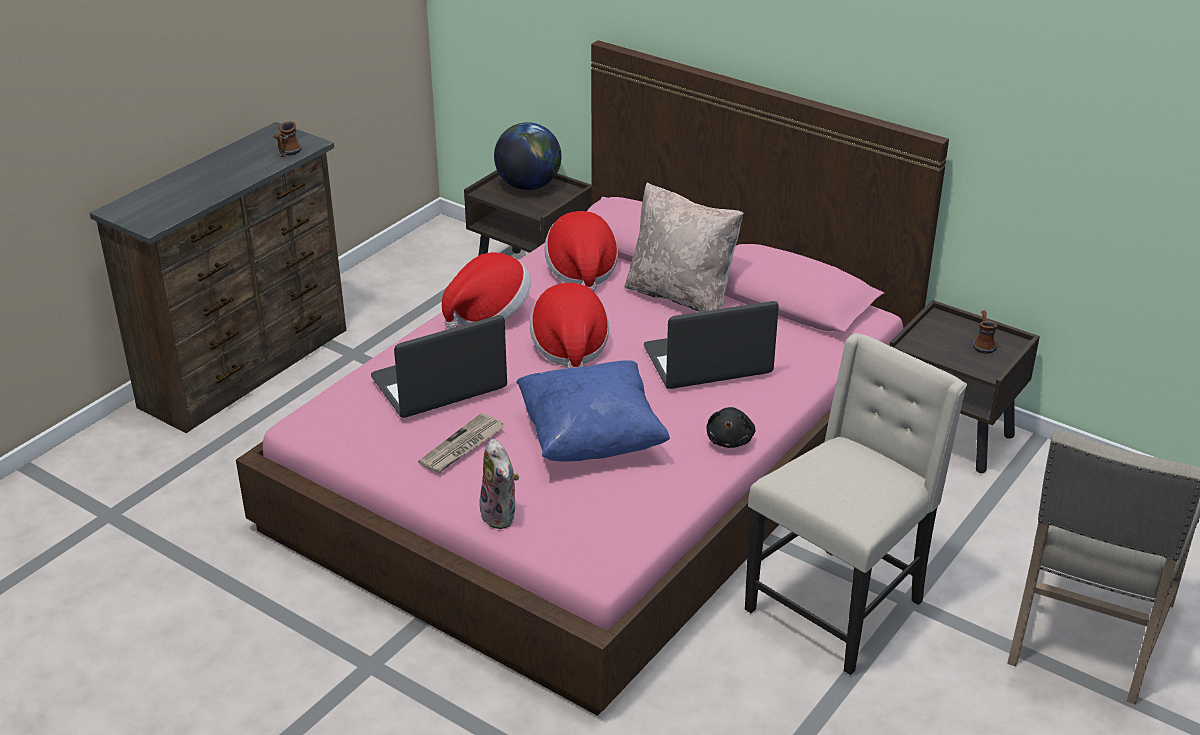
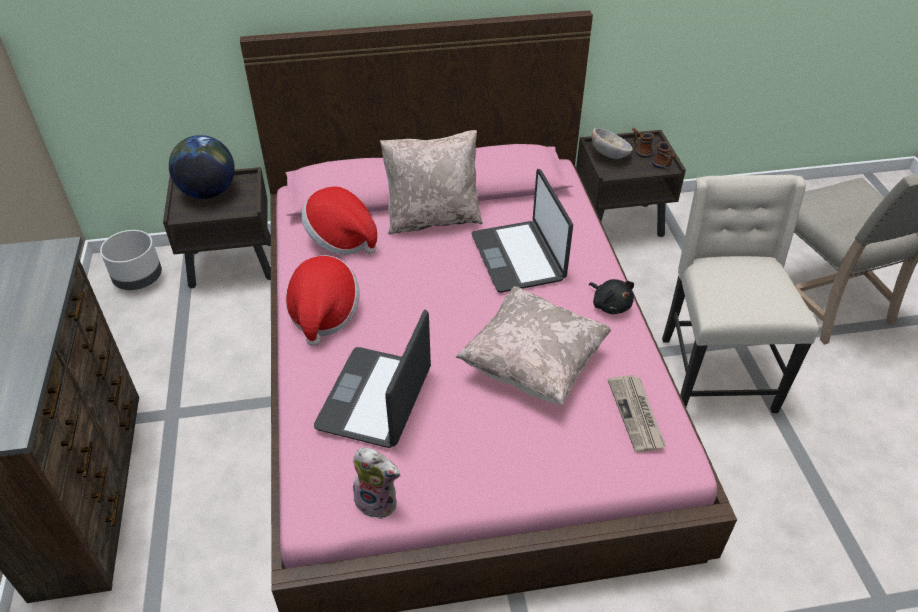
camera: 45 degrees left, 10 degrees up
(287, 153) = (48, 271): mug -> mug (663, 166)
(449, 249) = (139, 278): none -> grey planter
(462, 446) = (463, 438): newspaper -> newspaper (636, 414)
(501, 515) = (568, 472): plush toy -> plush toy (378, 501)
(569, 347) = (420, 303): hat -> none
(591, 438) = (533, 365): blue pillow -> beige pillow
(708, 362) = (519, 257): laptop -> laptop turned 45 degrees counterclockwise
(941, 331) = (609, 155): none -> bowl

